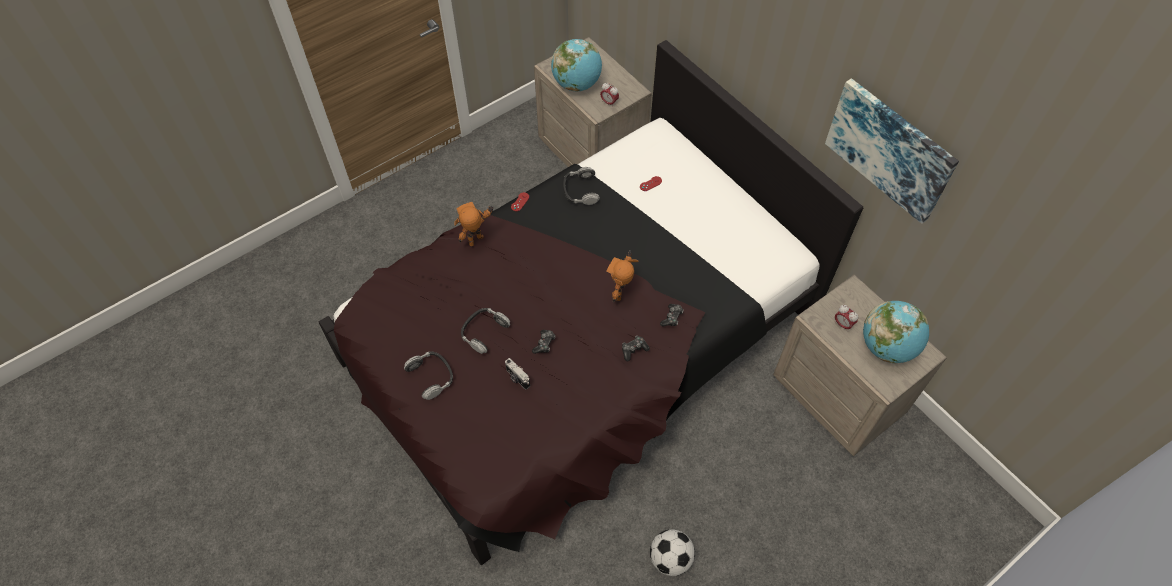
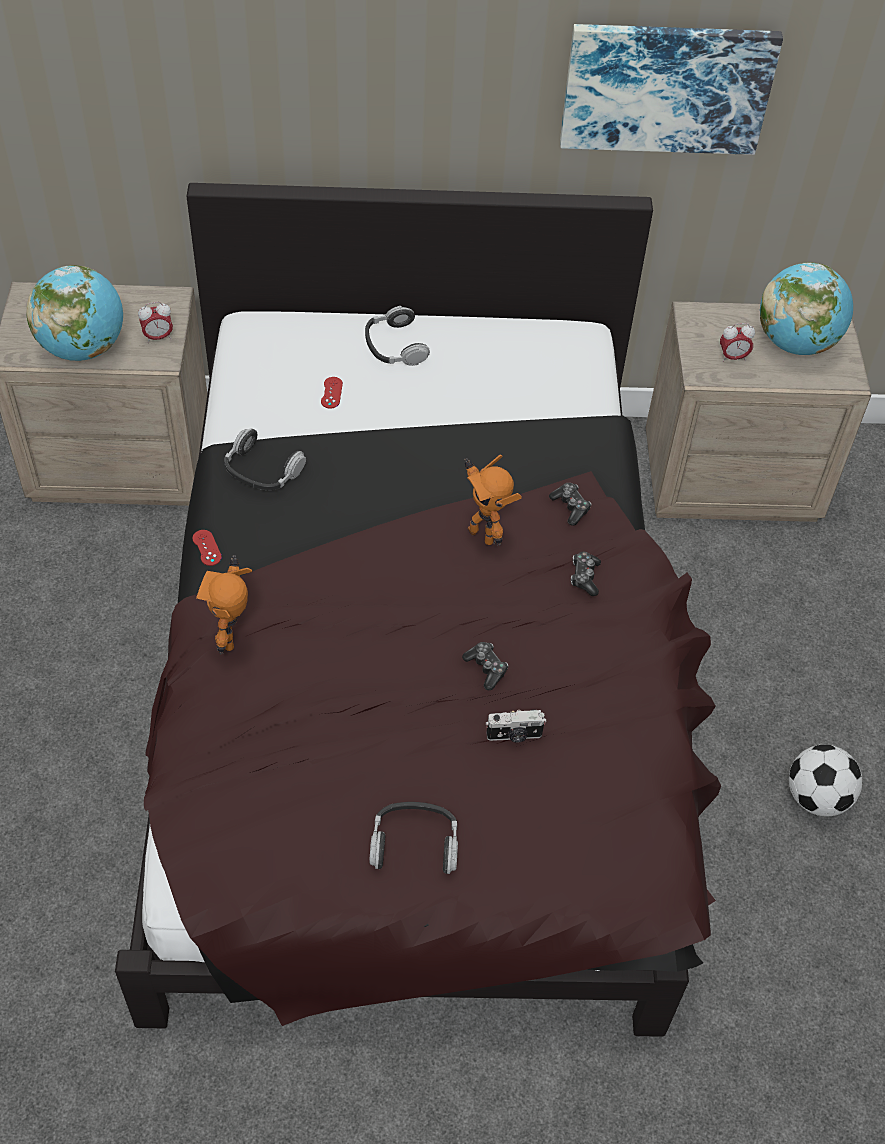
camera: 55 degrees left, 5 degrees down
(484, 332) = (399, 728): headphones -> headphones (394, 346)

